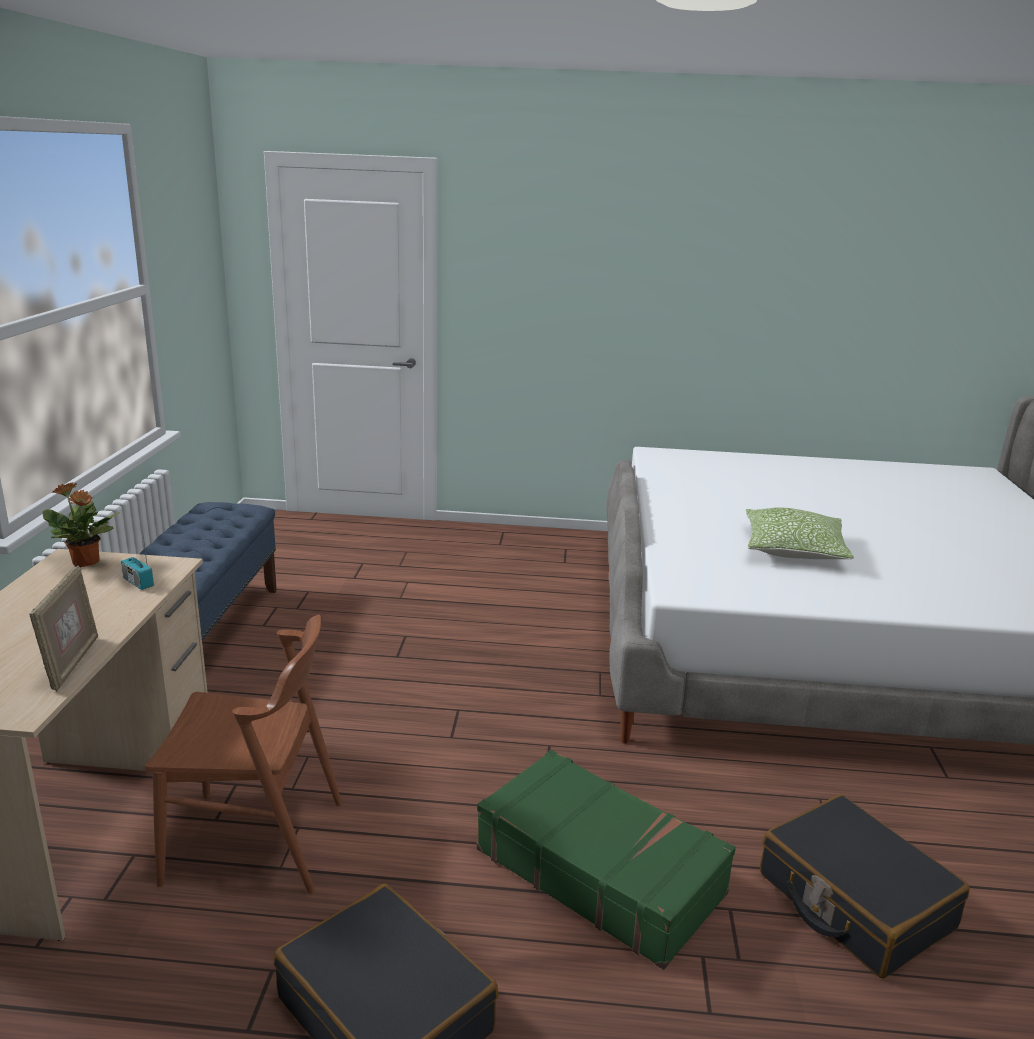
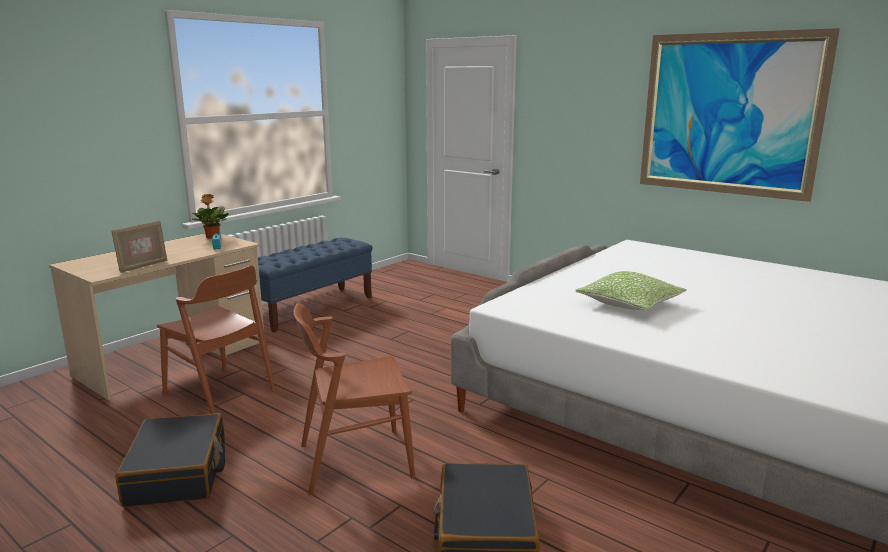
camera: 35 degrees right, 5 degrees down
(599, 870) = (355, 460): green suitcase -> brown chair
(750, 281) = (728, 114): none -> picture

